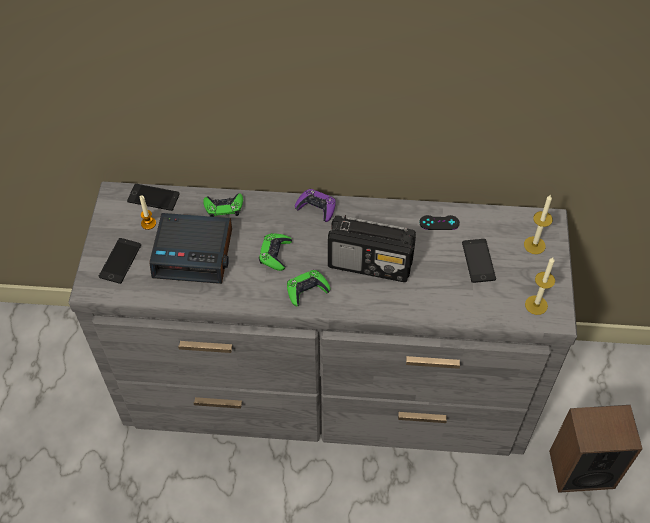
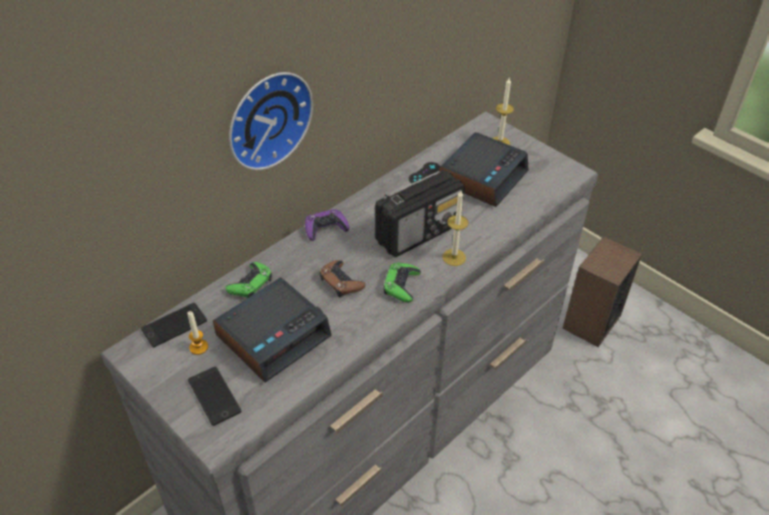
camera: 50 degrees left, 10 degrees down
(275, 254) = (341, 282): green game controller -> brown game controller
(283, 98) = (266, 118): none -> wall clock
(478, 261) = (482, 176): phone -> alarm clock
(536, 305) = (552, 174): candle -> candle (454, 257)

